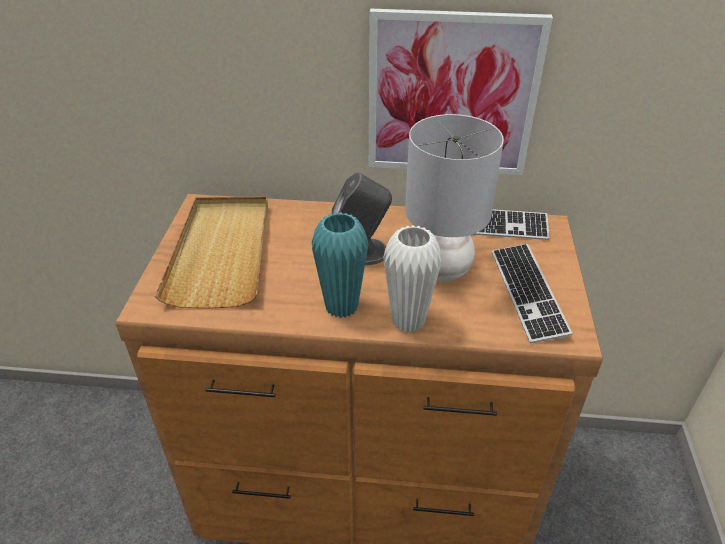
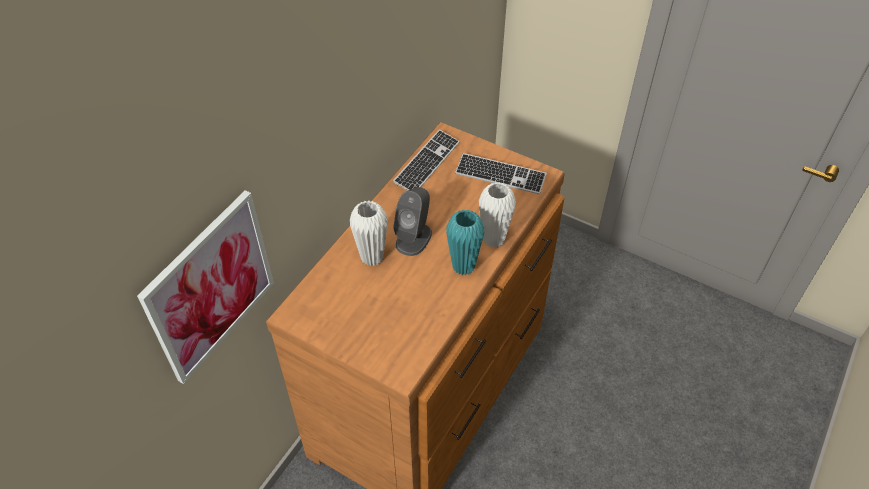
camera: 65 degrees left, 10 degrees up
(222, 252) = (365, 315): beige tray -> none
(309, 231) = (372, 257): none -> white vase
(440, 269) = (455, 204): grey table lamp -> none
(451, 95) = (379, 106): picture -> picture (210, 287)

